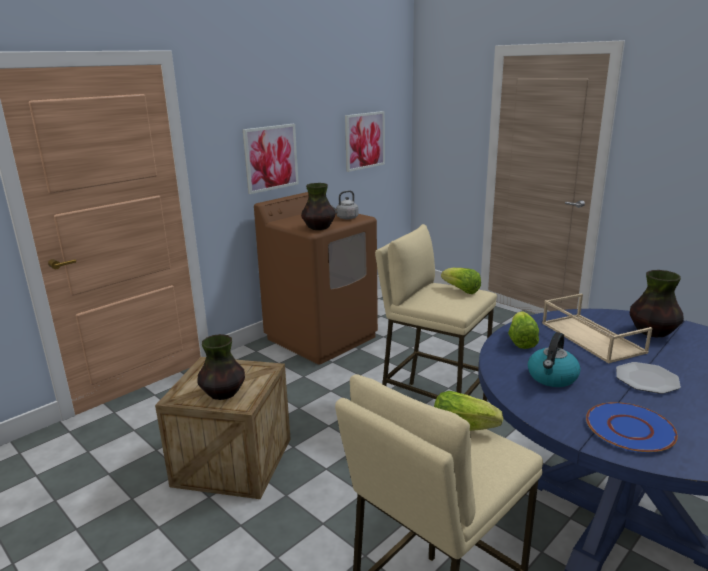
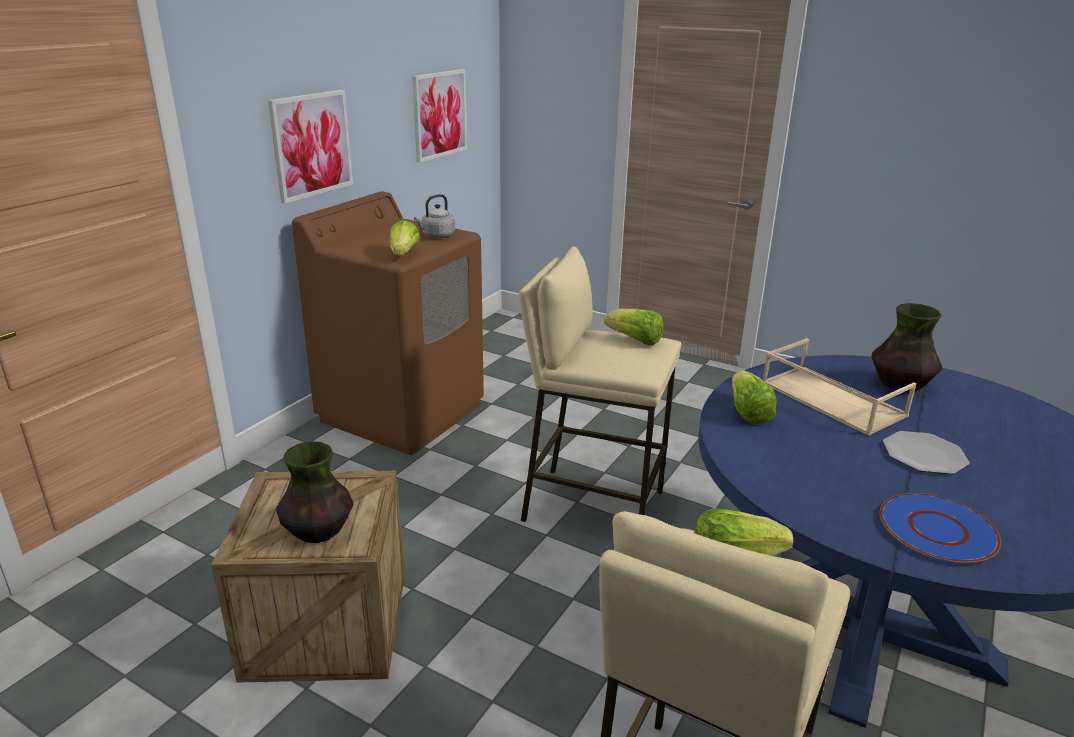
camera: 15 degrees left, 5 degrees up
(319, 228) = (404, 254): vase -> lettuce
(552, 377) = (811, 464): kettle -> none

